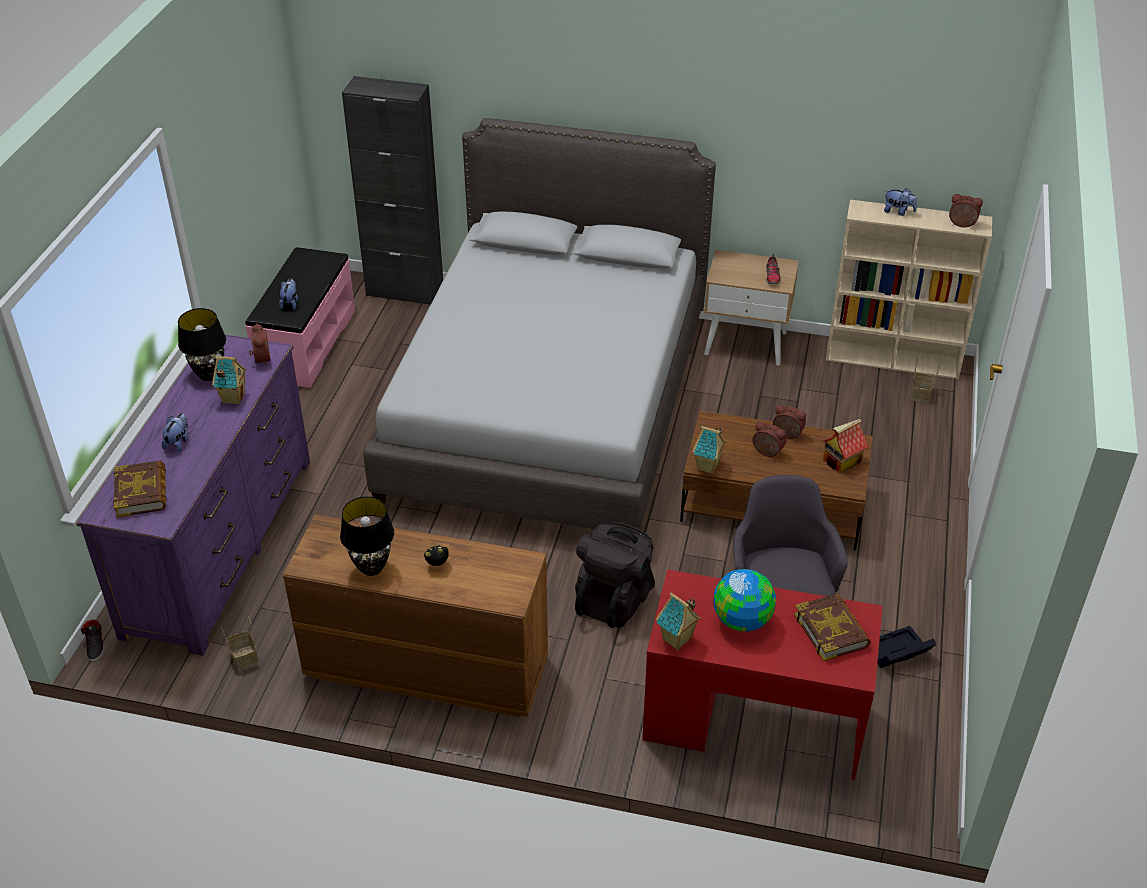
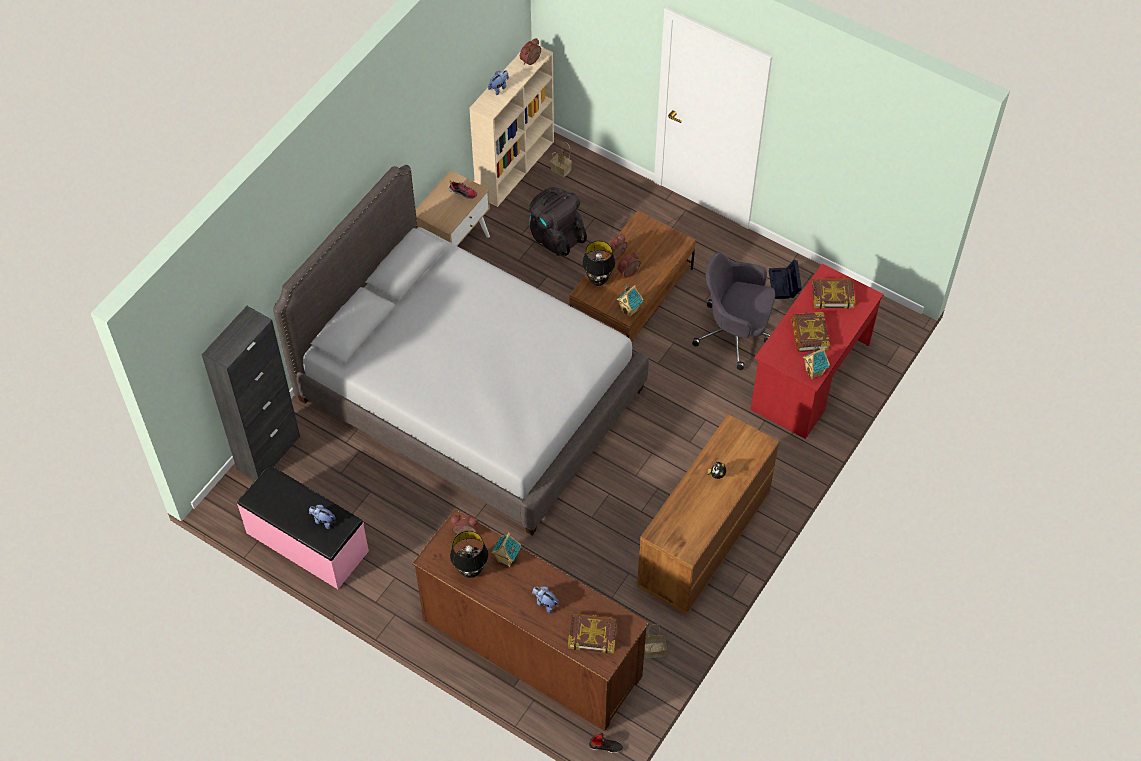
camera: 70 degrees left, 15 degrees up
(220, 544) = (531, 648): purple dresser -> brown dresser
(372, 568) = (706, 513): black table lamp -> black table lamp (598, 280)
(614, 599) = (683, 416): black backpack -> black backpack (555, 236)
(742, 620) = (809, 334): globe -> book
(842, 461) = (655, 236): toy house -> none

